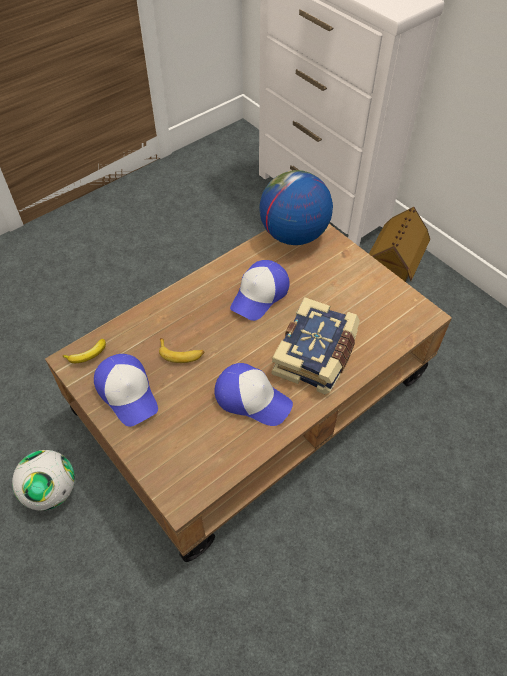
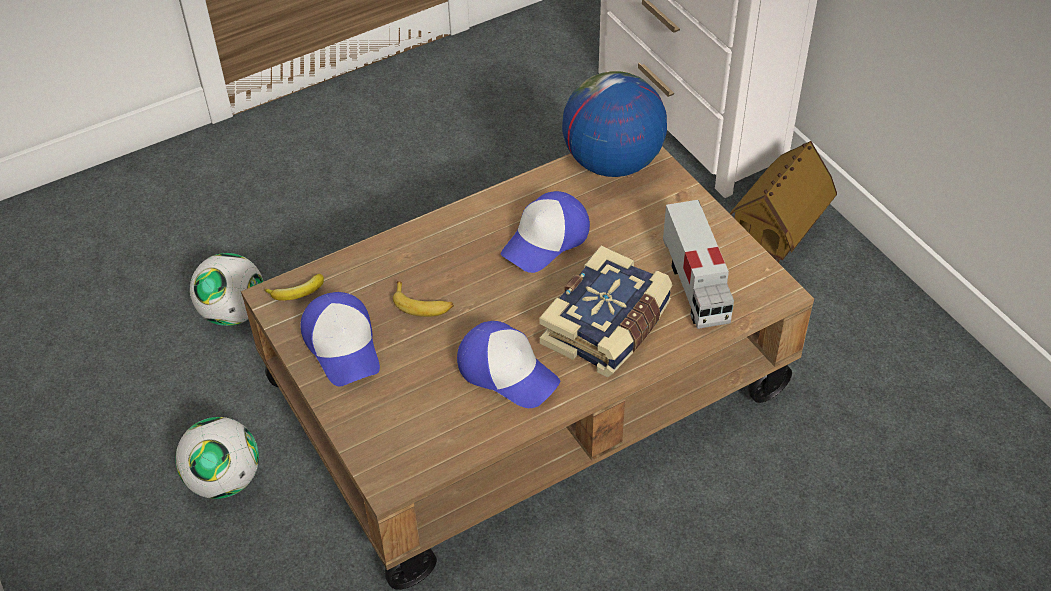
camera: 10 degrees right, 5 degrees down
(42, 364) = (234, 313): none -> football
(370, 316) = (695, 284): none -> toy truck

